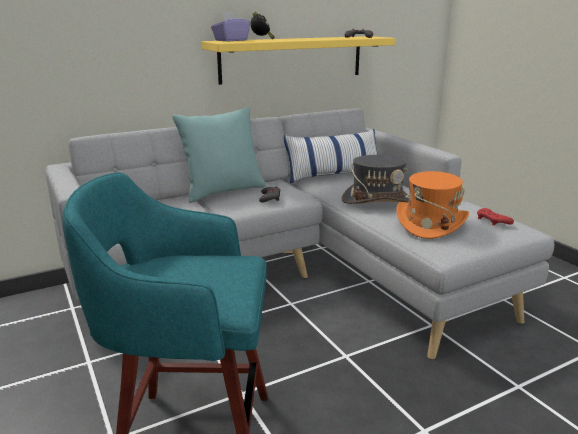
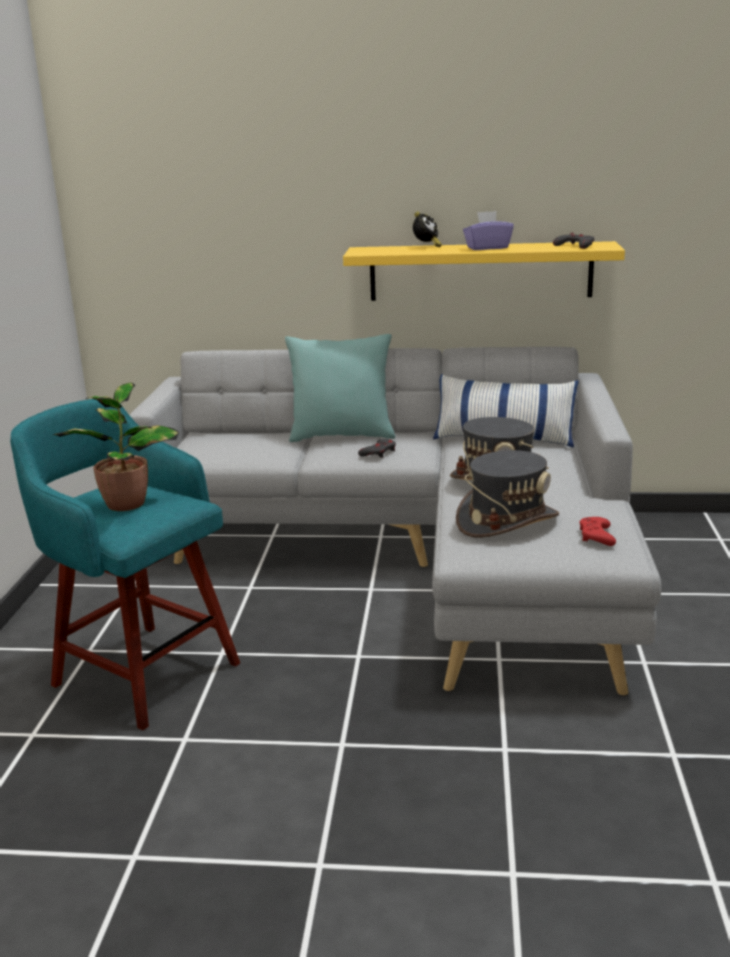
camera: 35 degrees right, 0 degrees up
(189, 274) = (127, 502): none -> potted plant
(231, 40) = (380, 248): purple tissue box -> purple tissue box (487, 248)
(430, 223) = (507, 521): orange hat -> grey hat

